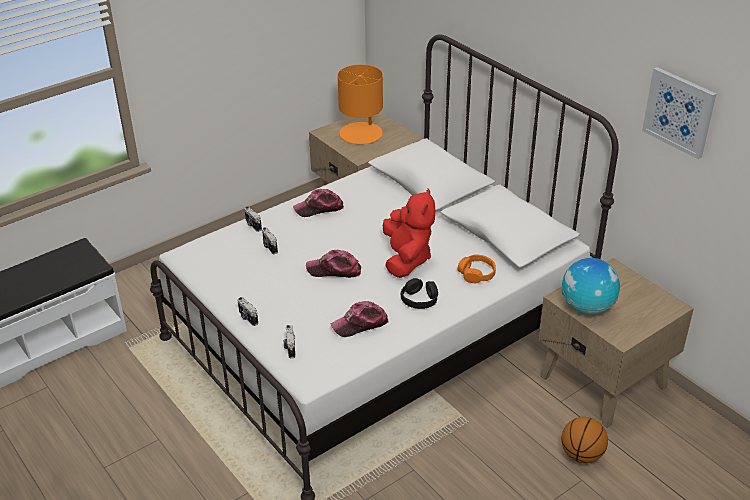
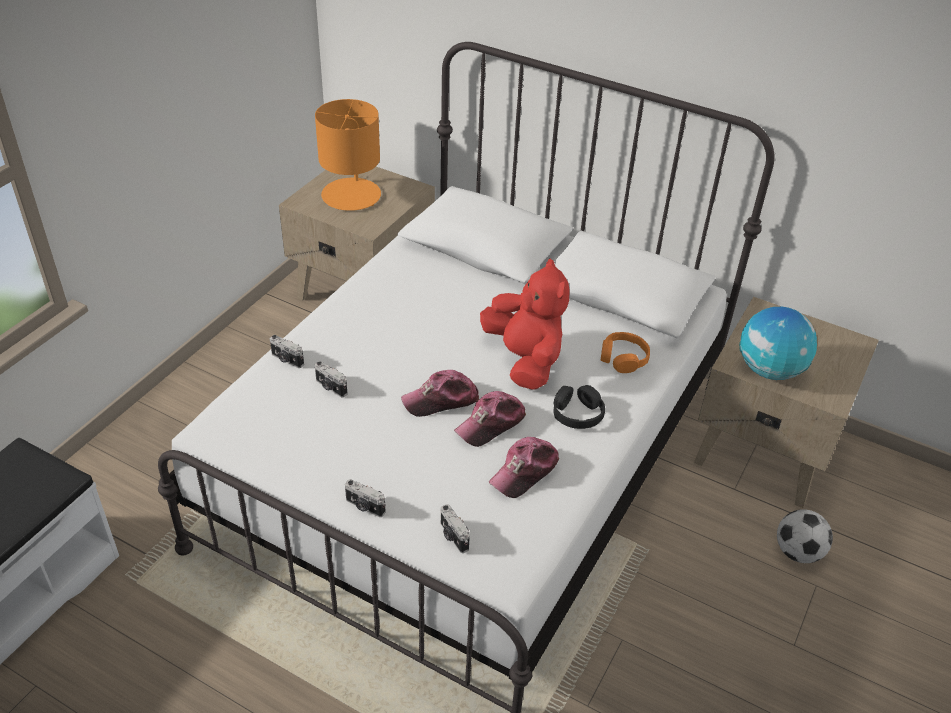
camera: 25 degrees left, 5 degrees up
(319, 208) = (365, 313): cap -> cap (491, 424)
(582, 455) = (797, 552): basketball -> football
(679, 112) = (870, 99): picture -> none

